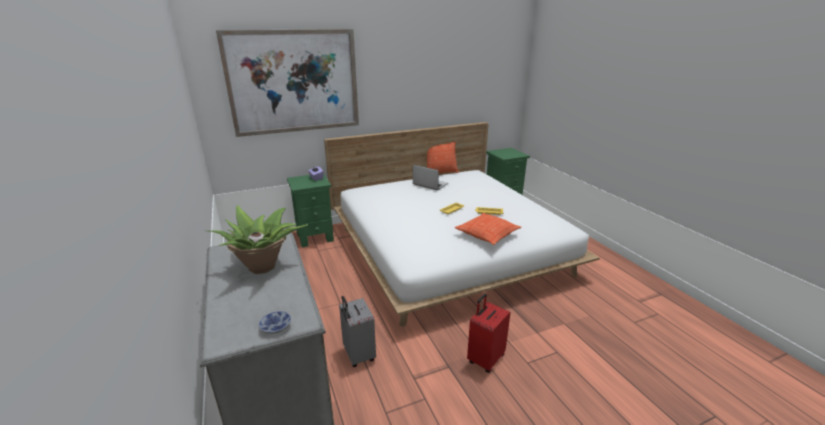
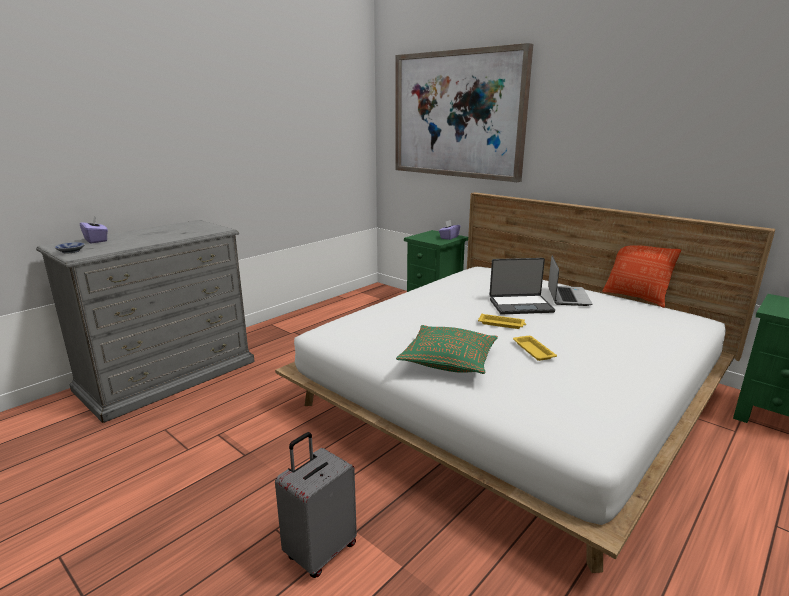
camera: 65 degrees right, 5 degrees down
(234, 311) = (96, 240): none -> purple tissue box
(263, 266) = (168, 234): potted plant -> none
(358, 355) = (245, 391): grey suitcase -> grey suitcase (320, 551)
(431, 198) = (520, 305): none -> laptop
(485, 359) = (269, 483): red suitcase -> none
(487, 235) = (449, 361): orange pillow -> green pillow

